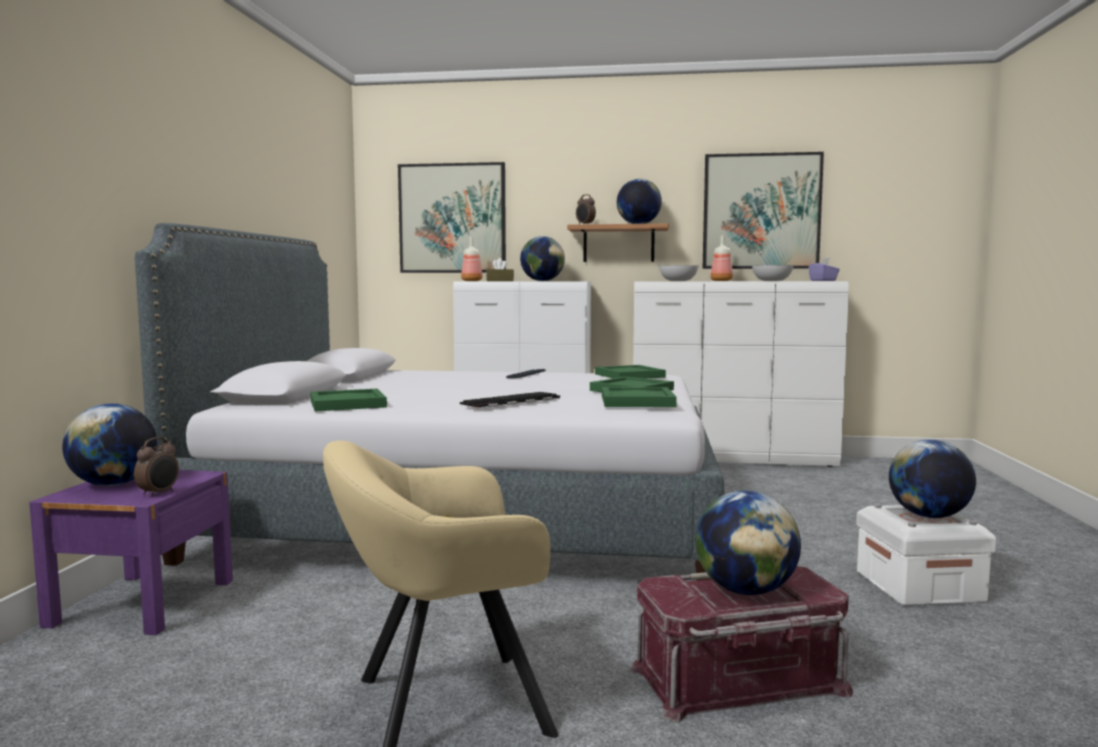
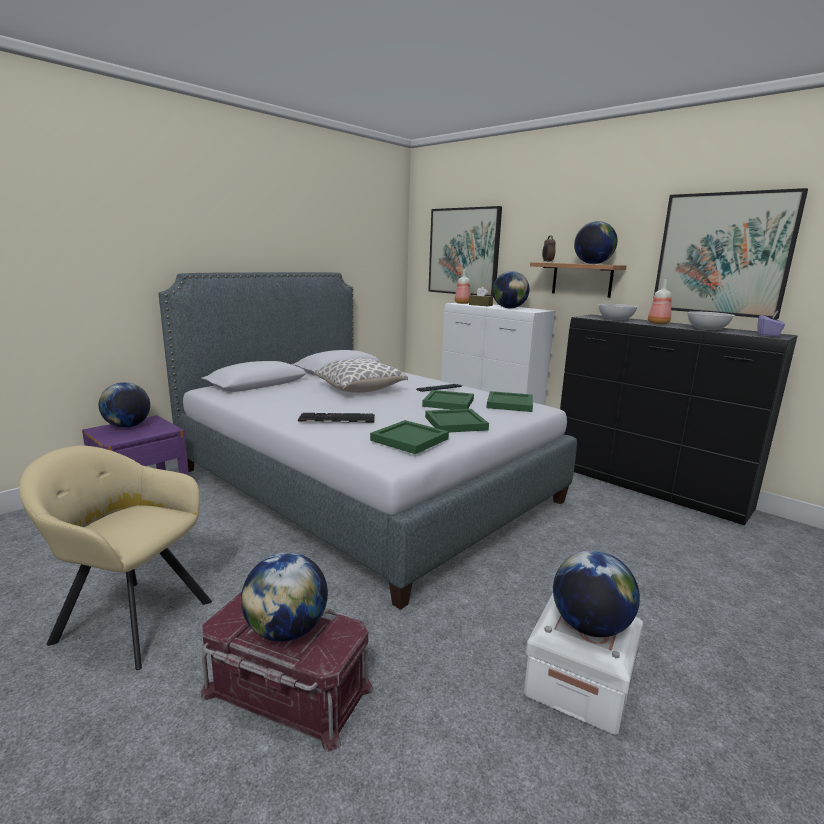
camera: 35 degrees right, 10 degrees up
(159, 493) = (126, 438): alarm clock -> none
(349, 404) = (259, 399): green tray -> green tray (449, 403)
(444, 385) = (360, 390): none -> pillow
(733, 460) = (646, 488): white dresser -> black dresser

